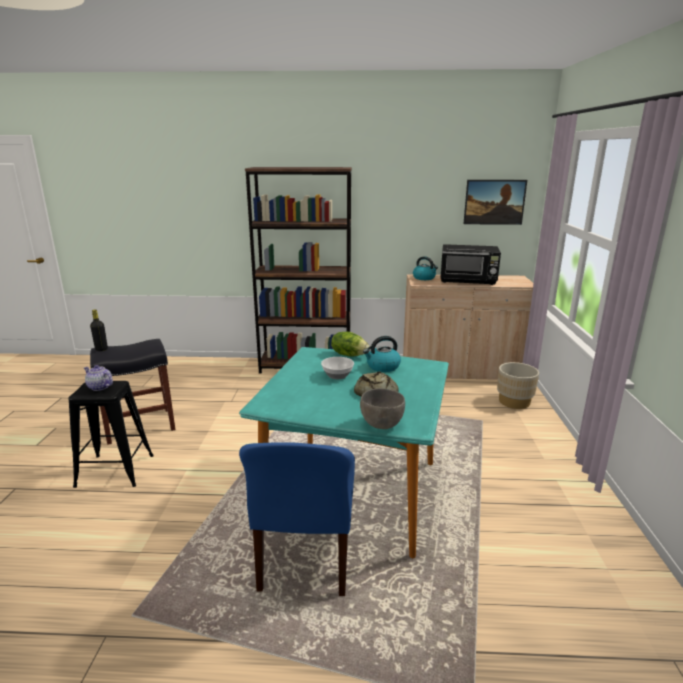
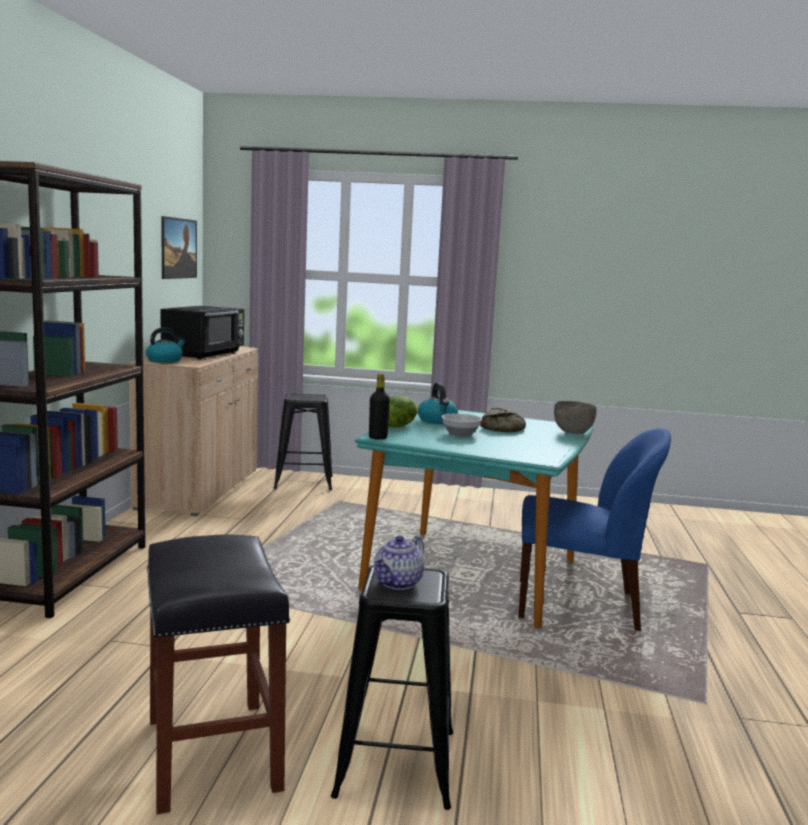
camera: 85 degrees left, 10 degrees down
(101, 349) = (206, 582): black bottle -> black bottle (378, 438)
(514, 402) = (304, 482): beige planter -> black stool

